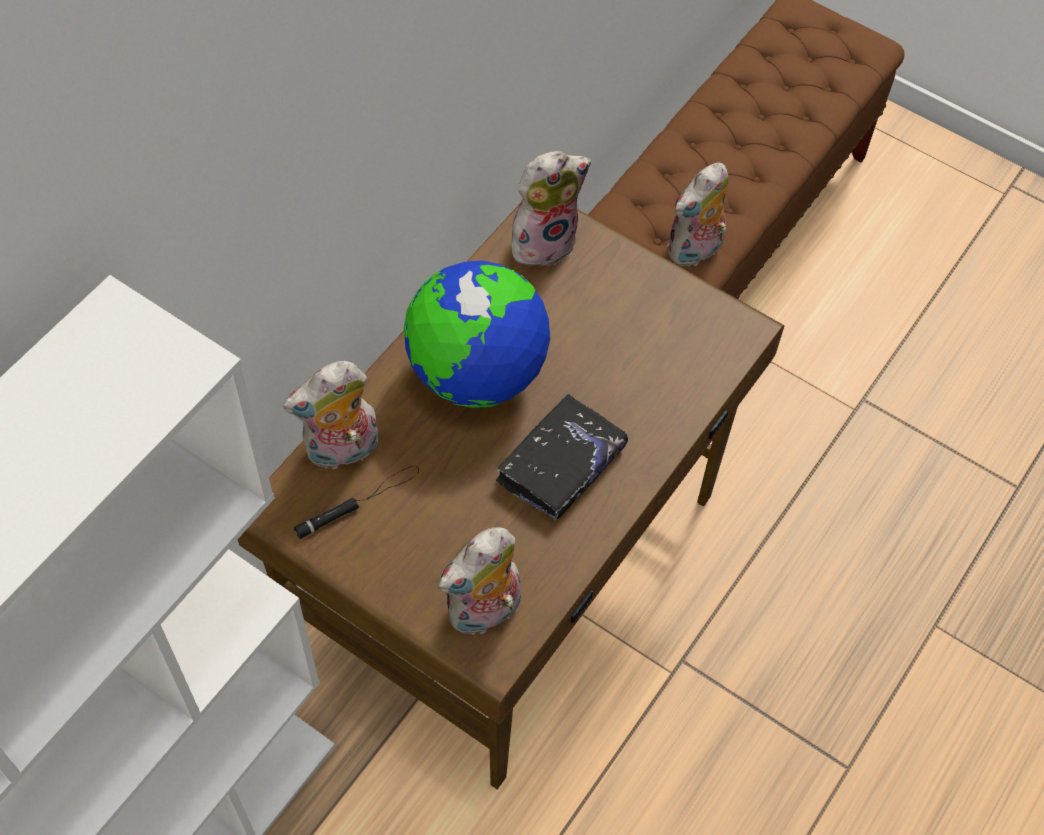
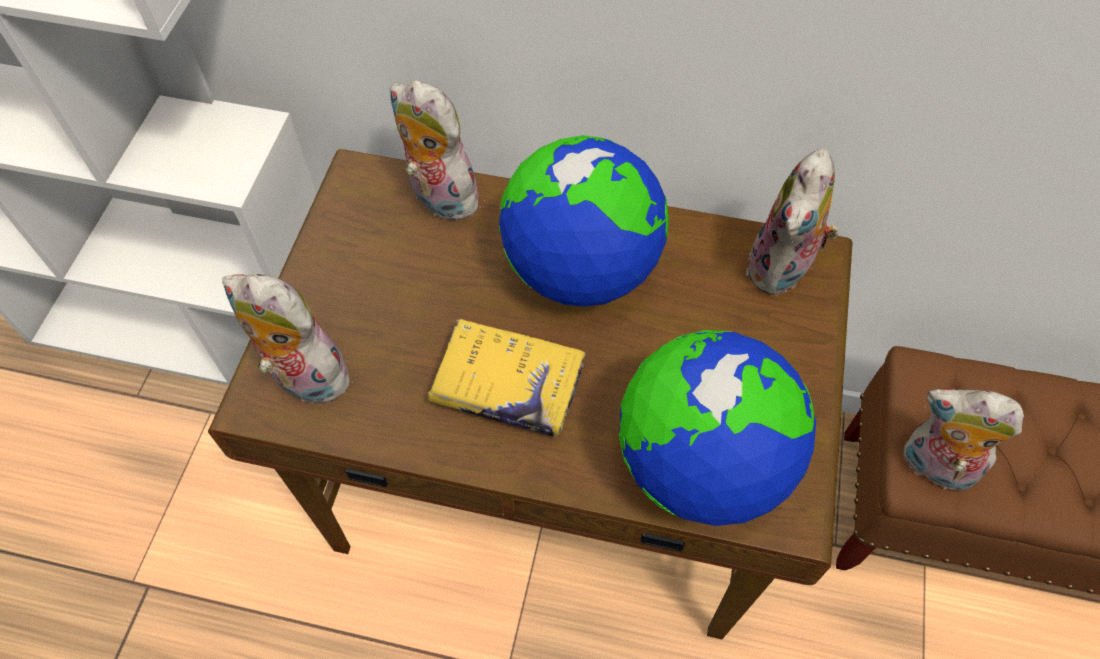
camera: 70 degrees right, 0 degrees up
(358, 502) = (388, 230): black flashlight -> none
(544, 241) = (782, 270): plush toy -> plush toy turned 75 degrees clockwise
(561, 464) = (507, 385): black book -> yellow book
(683, 365) = (701, 464): none -> globe

